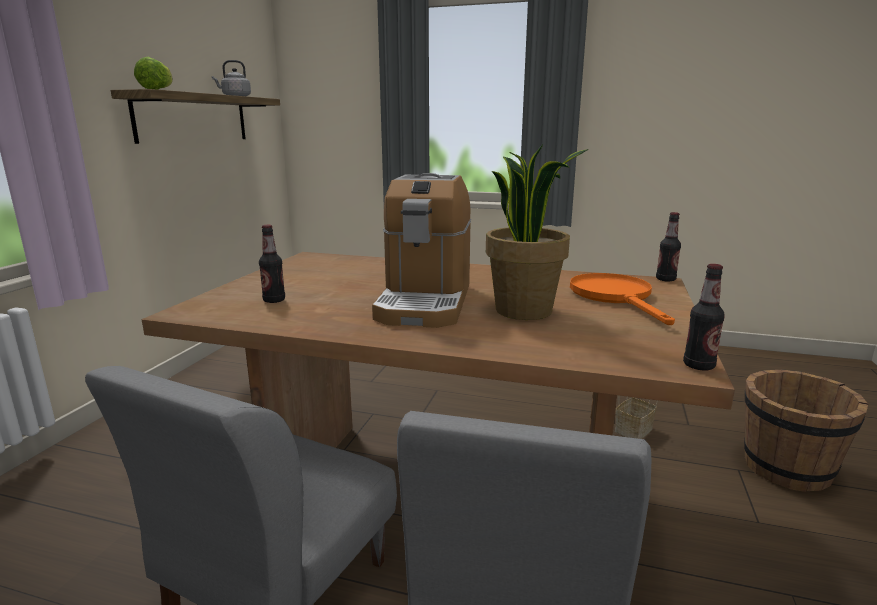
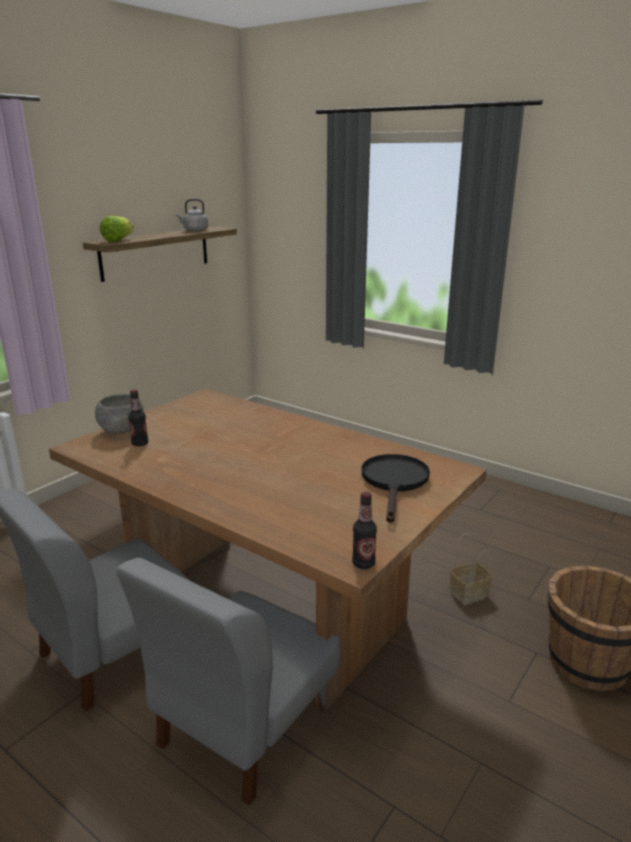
camera: 20 degrees right, 5 degrees up
(235, 292) = (122, 430): none -> grey bowl
(425, 301) = (240, 462): coffee machine -> none
(525, 310) = (303, 485): potted plant -> none
(616, 297) = (395, 482): orange frying pan -> black frying pan
(665, 279) = (468, 468): bottle -> none

